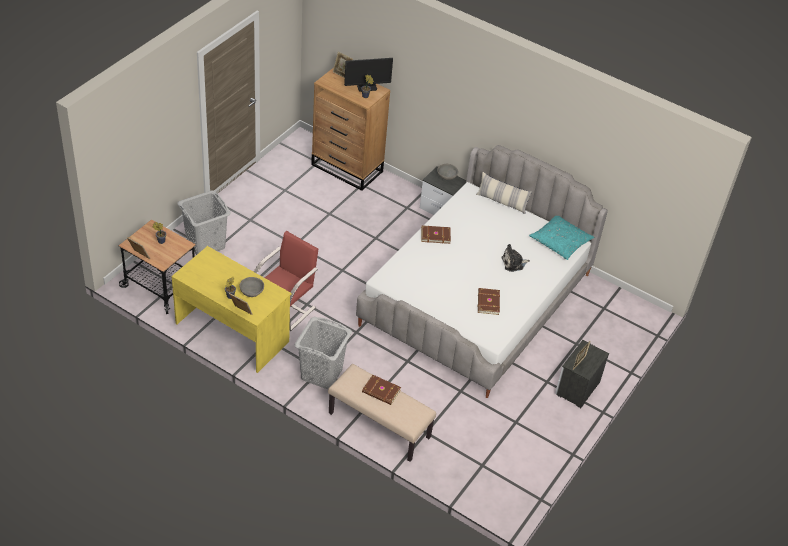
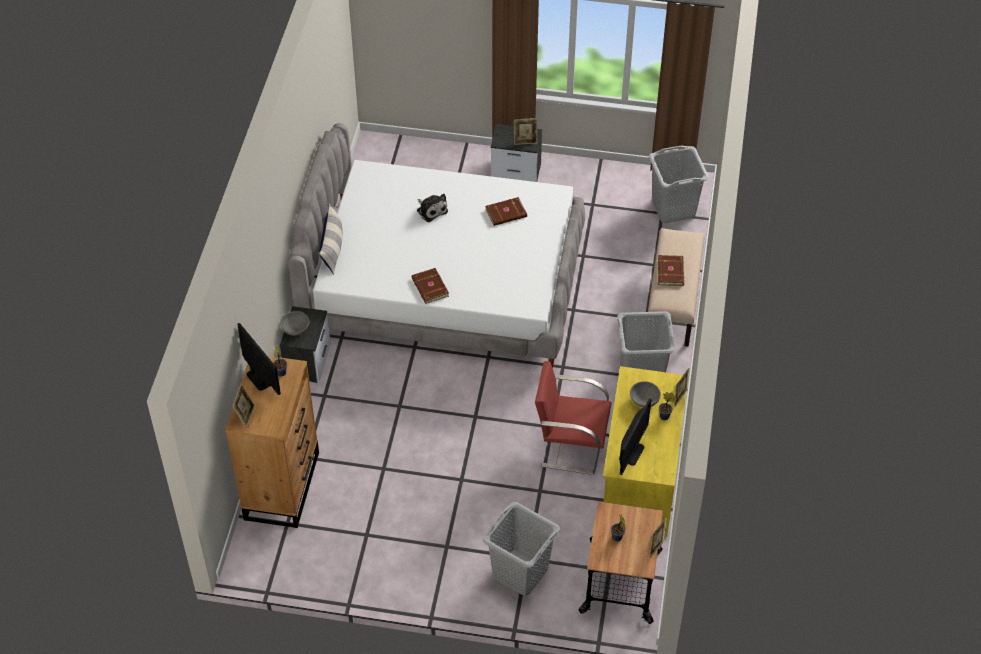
camera: 110 degrees left, 5 degrees up
(214, 266) = (631, 453): none -> monitor
(483, 475) = (673, 209): none -> grey laundry basket
(560, 241) = (370, 183): turquoise pillow -> none

